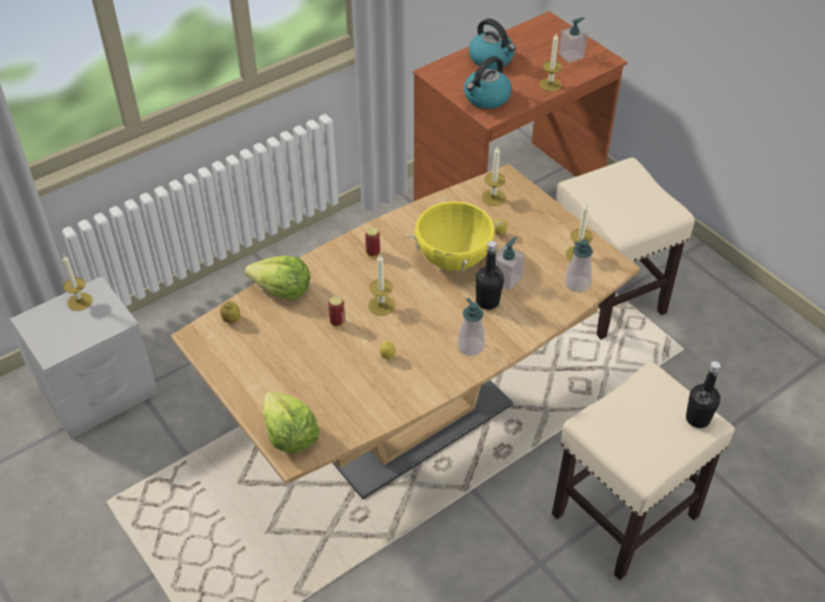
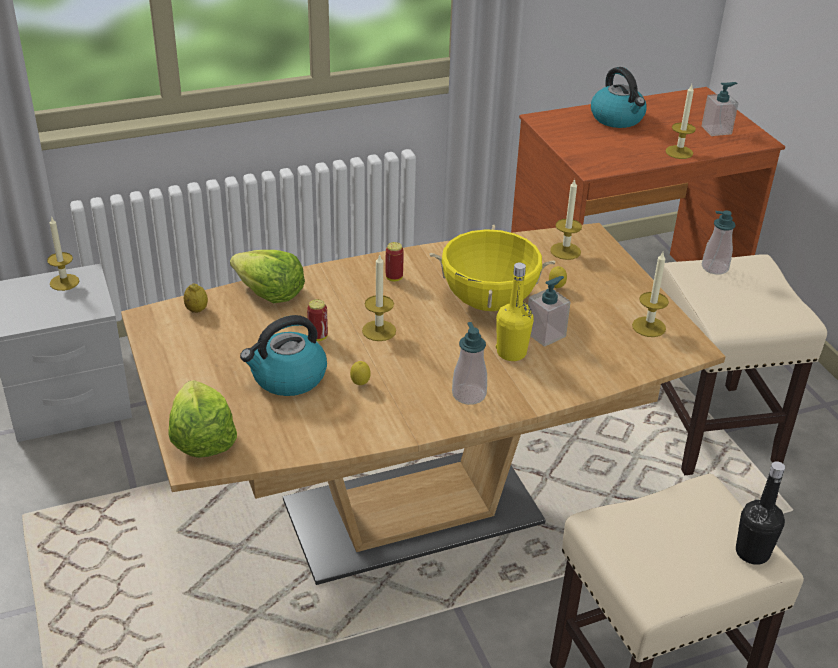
camera: 15 degrees right, 10 degrees down
(486, 98) = (595, 152): kettle -> kettle (287, 378)
(487, 302) = (511, 353): black bottle -> yellow bottle
(577, 284) = (635, 357): soap dispenser -> soap dispenser (715, 268)

